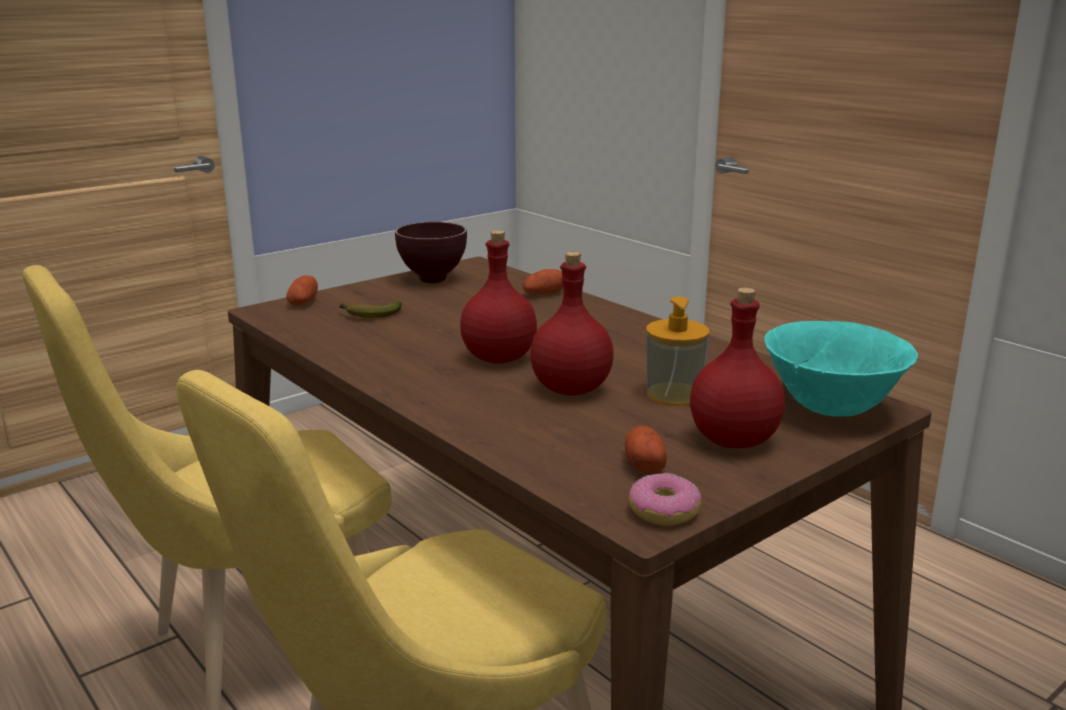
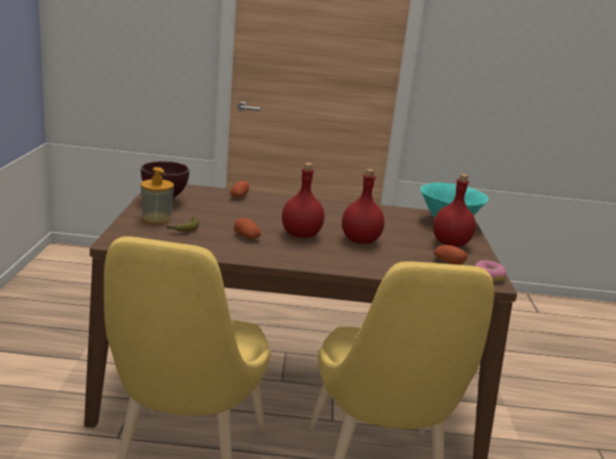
camera: 50 degrees left, 0 degrees up
(303, 302) = (126, 231): potato -> potato (247, 236)
(673, 394) = (396, 231): soap dispenser -> soap dispenser (156, 218)

